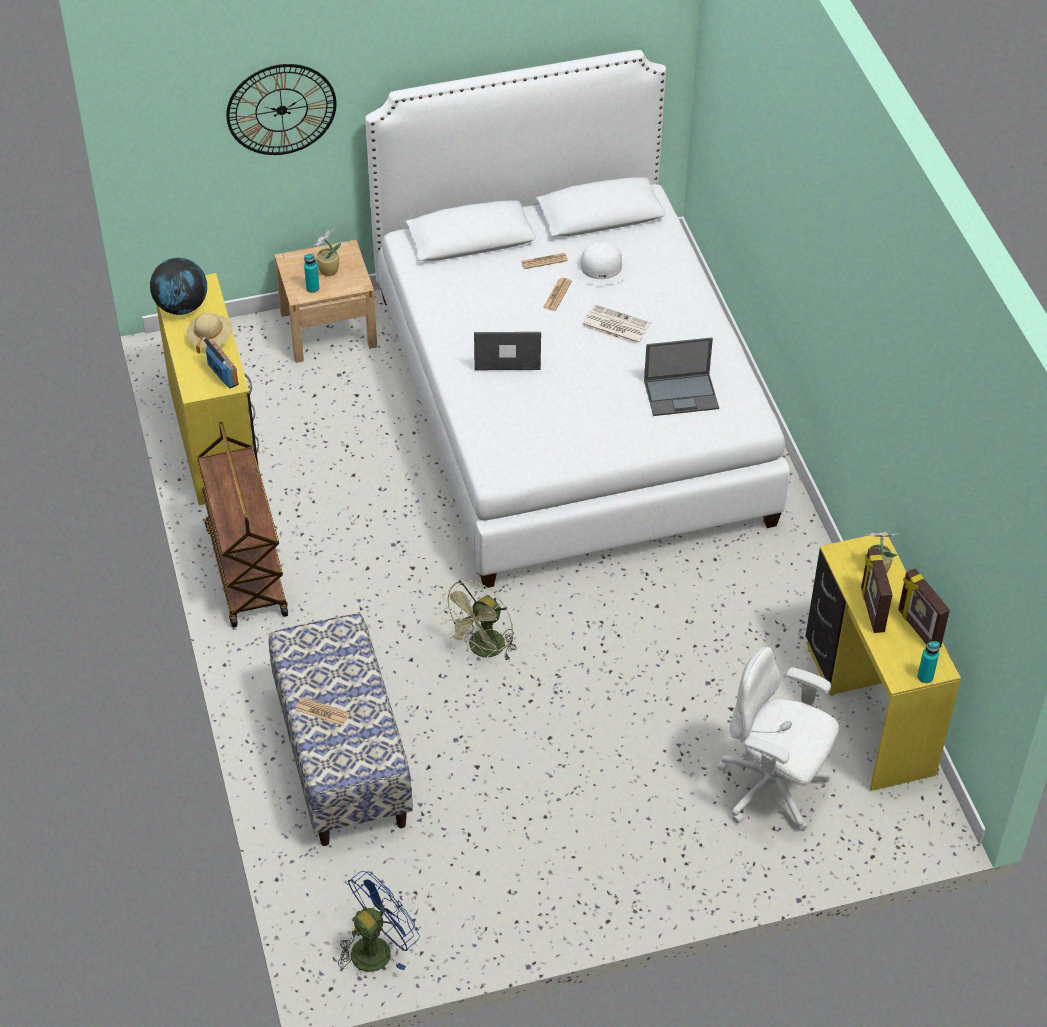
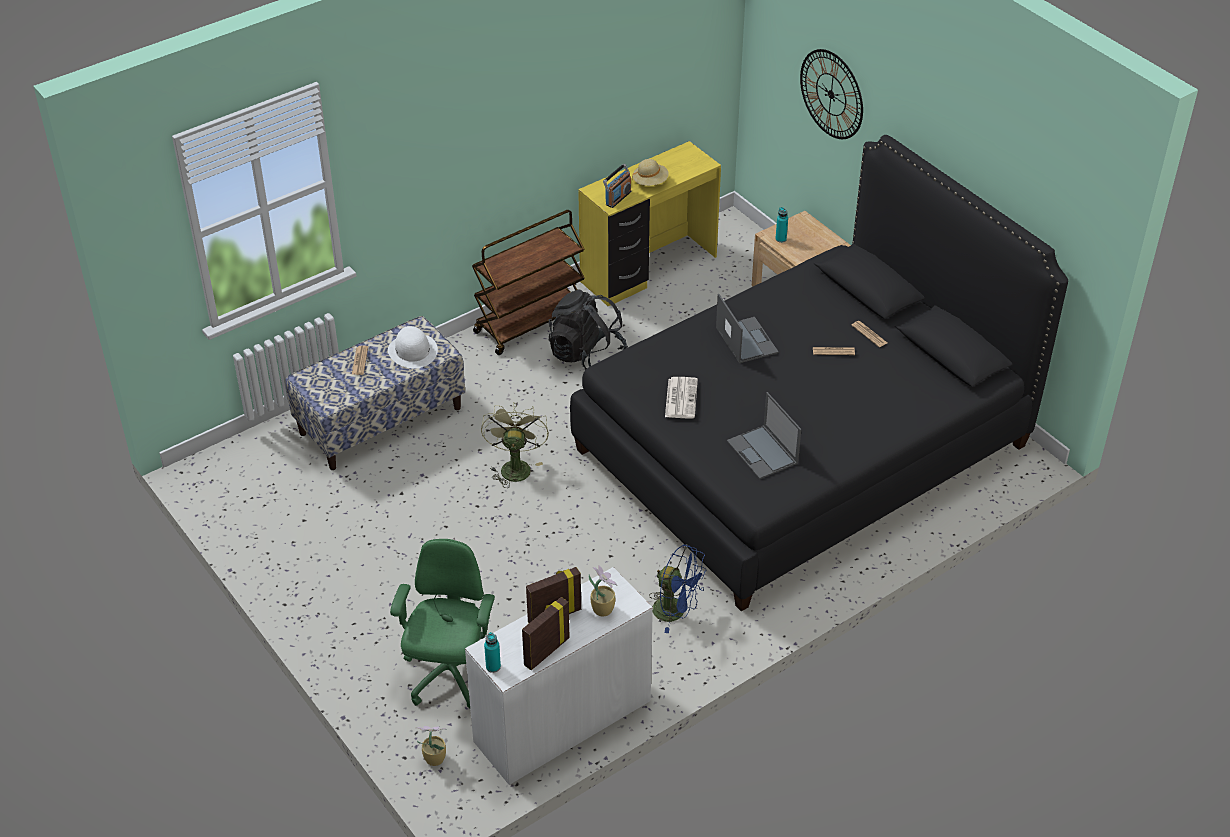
camera: 70 degrees right, 5 degrees down
(182, 307) = (674, 160): globe -> none
(328, 271) = (804, 241): potted plant -> potted plant (434, 758)
(333, 536) = (586, 355): none -> black backpack
(377, 947) = (222, 485): blue fan -> blue fan (676, 611)
(483, 650) = (514, 466): green fan -> green fan turned 75 degrees clockwise
(569, 406) = (802, 446): white bed -> black bed
(601, 268) = (885, 369): white hat -> white hat (413, 351)
(615, 325) = (819, 393): newspaper -> newspaper (680, 398)
(773, 788) = (450, 675): white office chair -> green office chair
(867, 710) = (561, 720): yellow desk -> white desk

